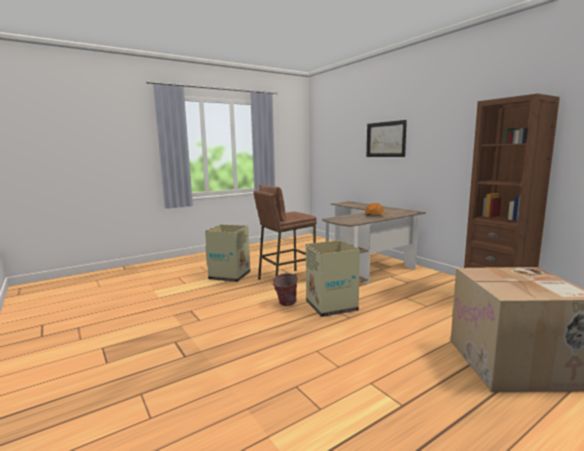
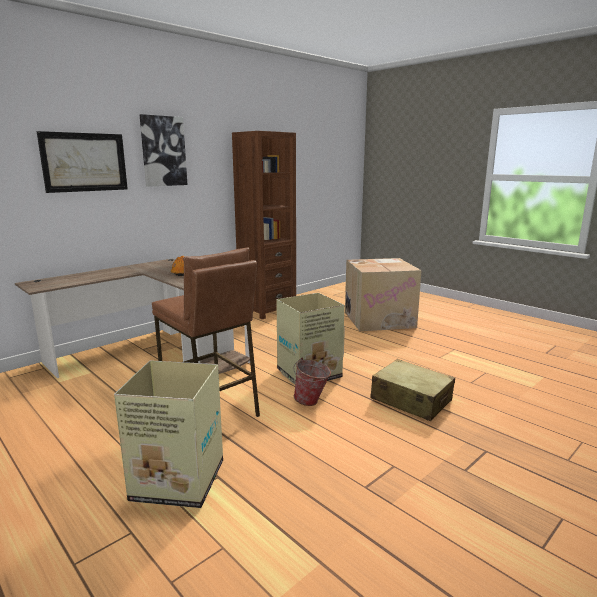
camera: 100 degrees left, 5 degrees up
(272, 341) = (411, 400): none -> beige suitcase
(433, 128) = (163, 151): none -> picture

